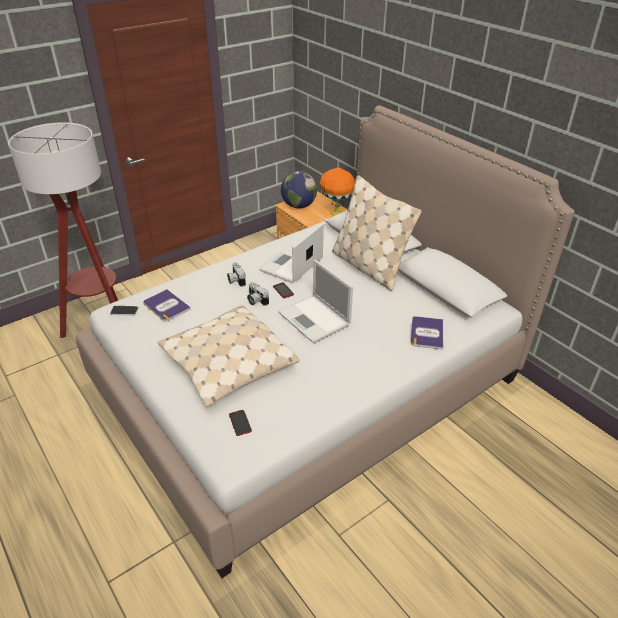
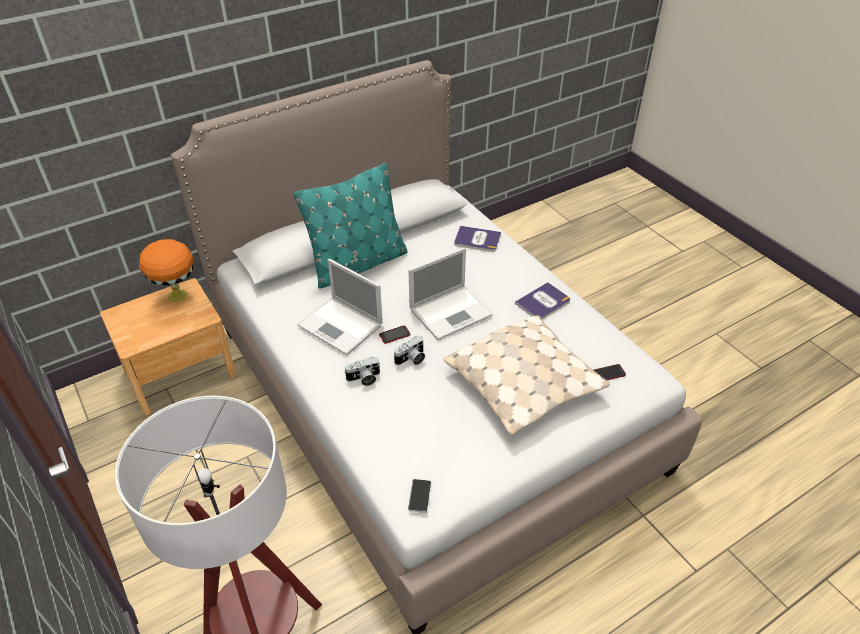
camera: 85 degrees left, 5 degrees up
(166, 306) = (415, 447): book -> book (543, 302)
(298, 206) = (139, 333): globe -> none
(368, 267) = (357, 264): beige pillow -> turquoise pillow

